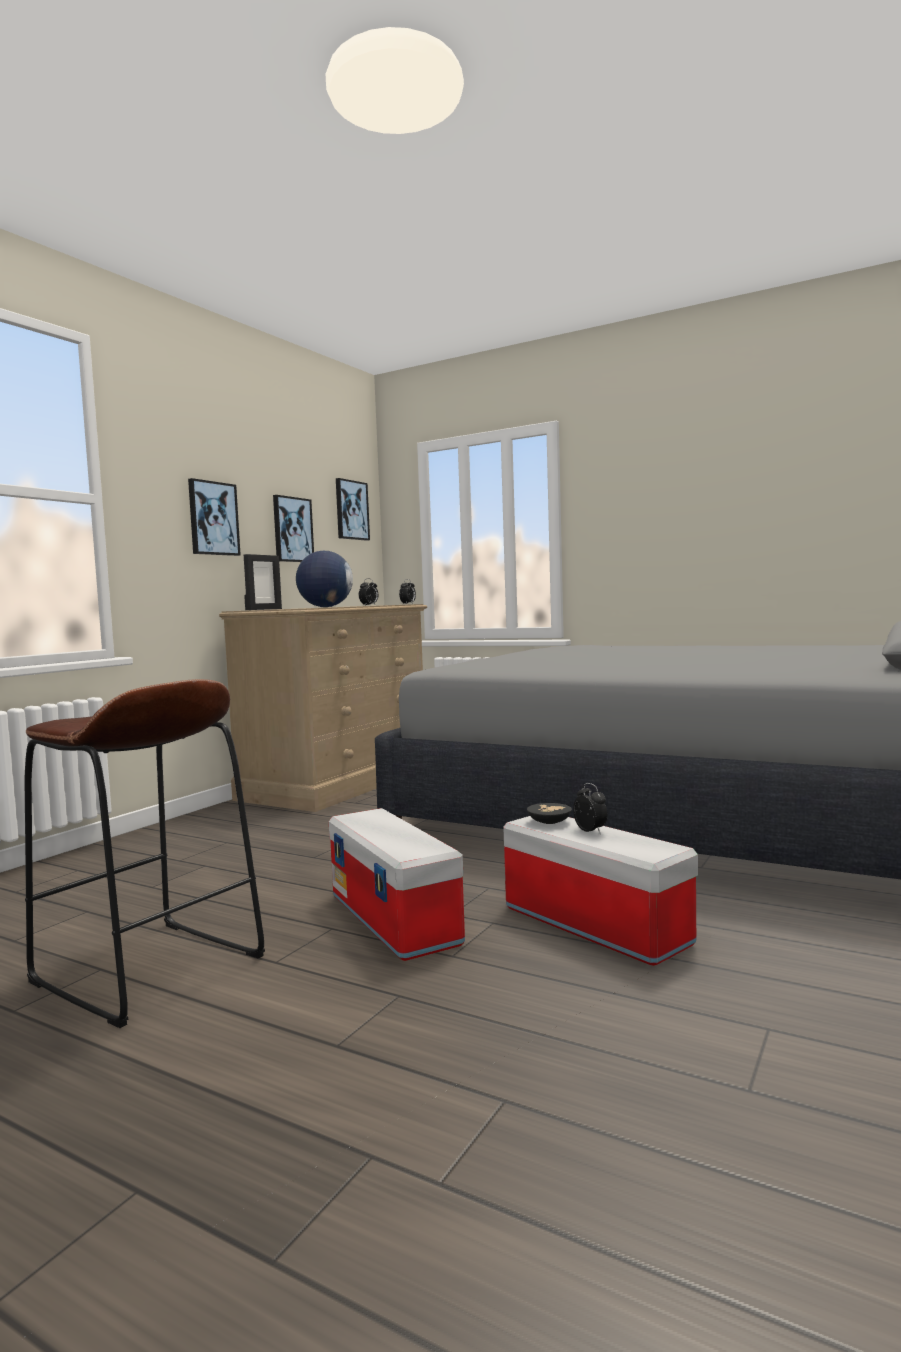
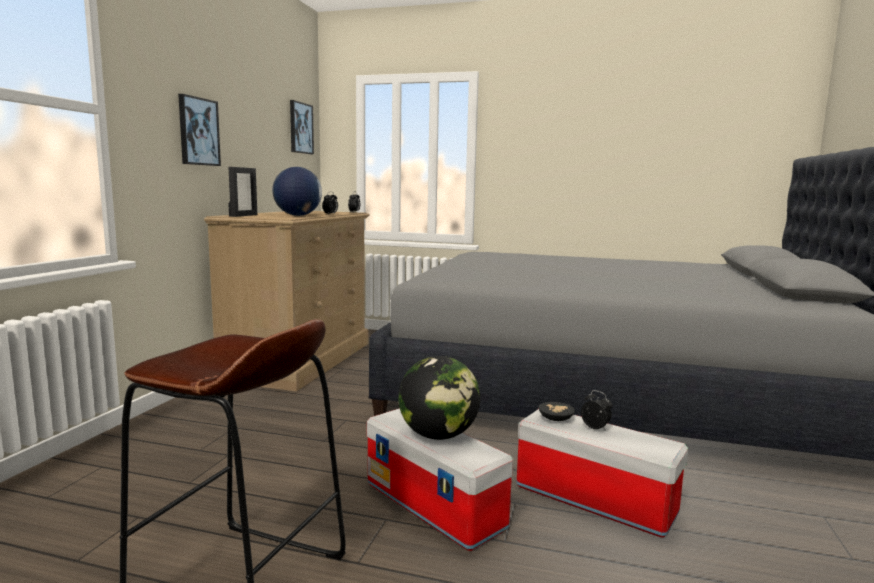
camera: 15 degrees left, 5 degrees up
(292, 529) = (258, 143): picture -> none
(392, 832) = (438, 435): none -> globe

